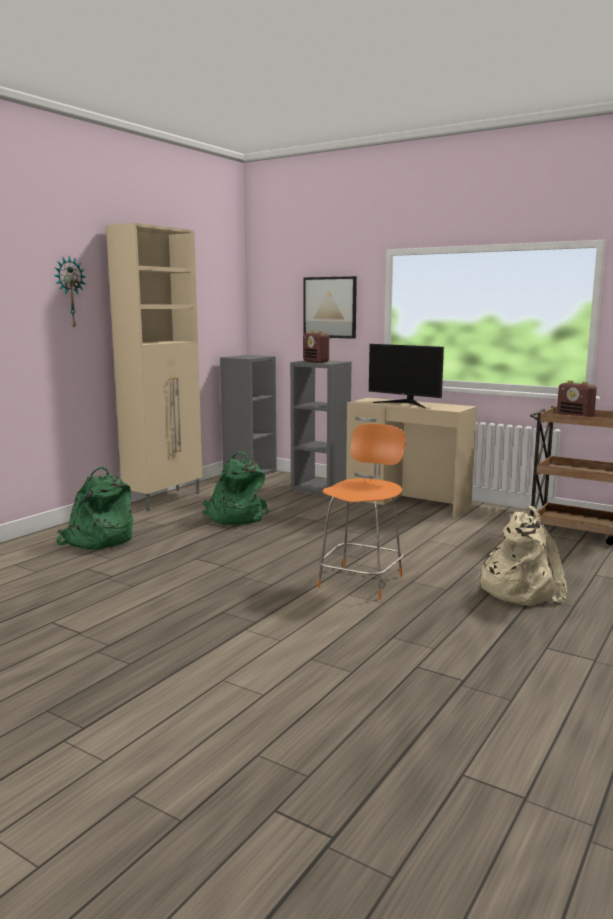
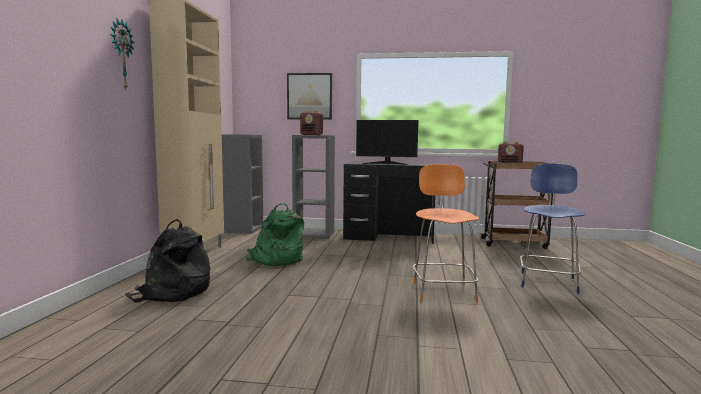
camera: 25 degrees left, 5 degrees down
(98, 540) = (172, 293): green backpack -> black backpack
(408, 502) = (388, 237): beige desk -> black desk
(519, 590) = (548, 281): beige backpack -> blue chair

